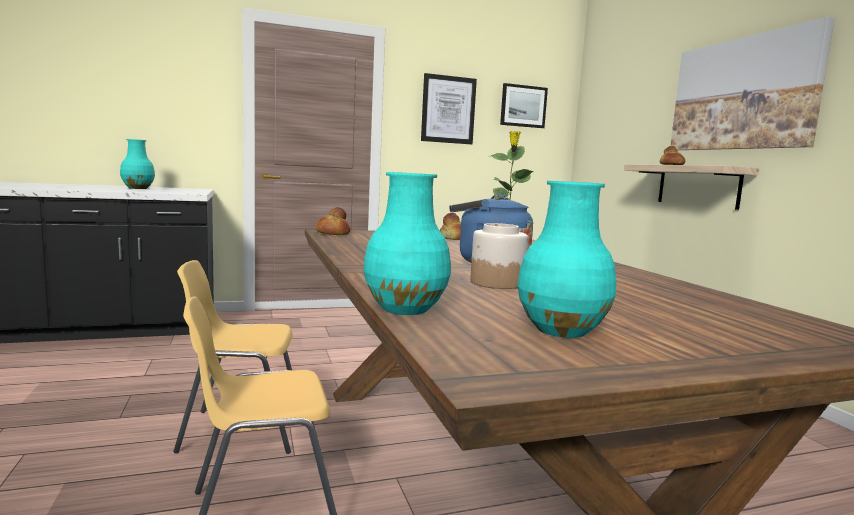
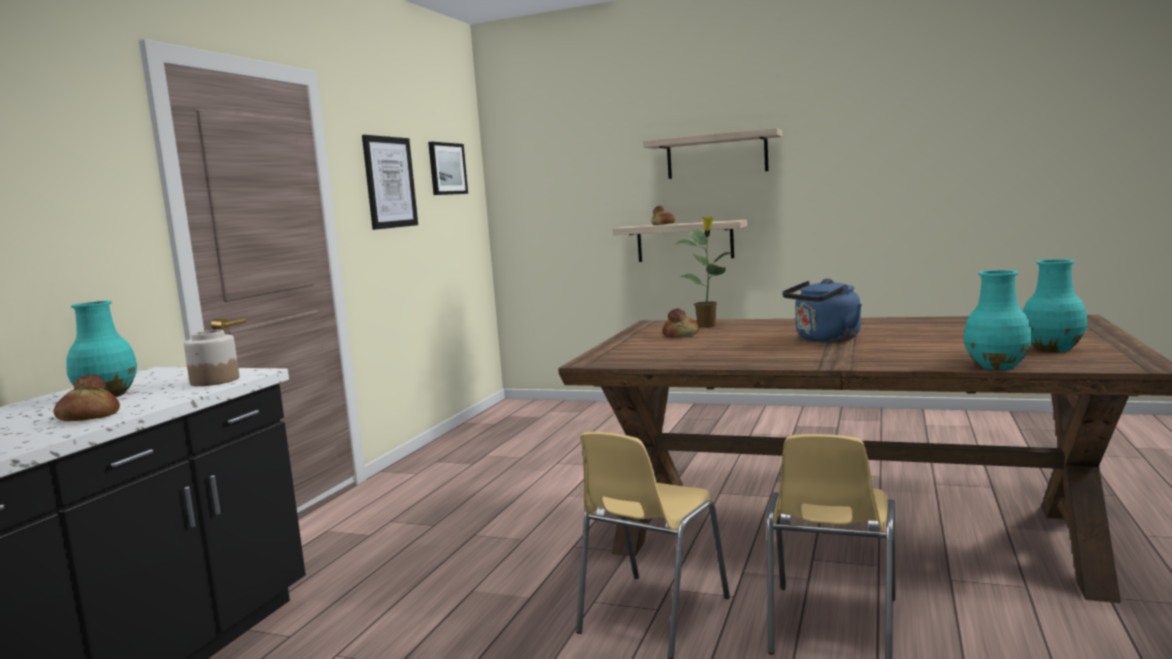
camera: 50 degrees left, 0 degrees up
(333, 233) = (606, 361): bread -> bread (88, 417)
(496, 283) = (911, 345): jar -> jar (214, 381)
(742, 94) = (716, 155): picture -> shelf

